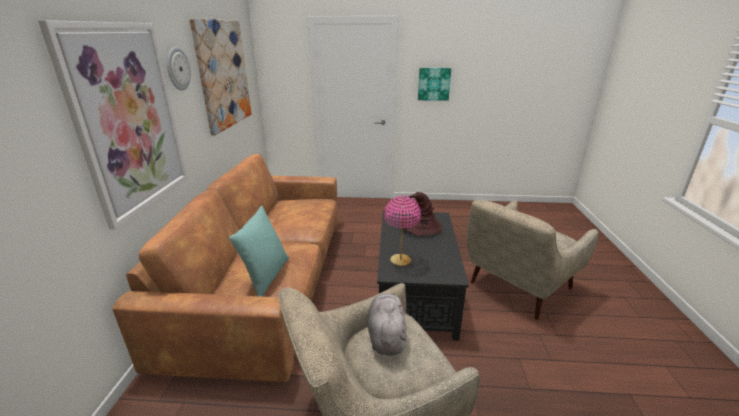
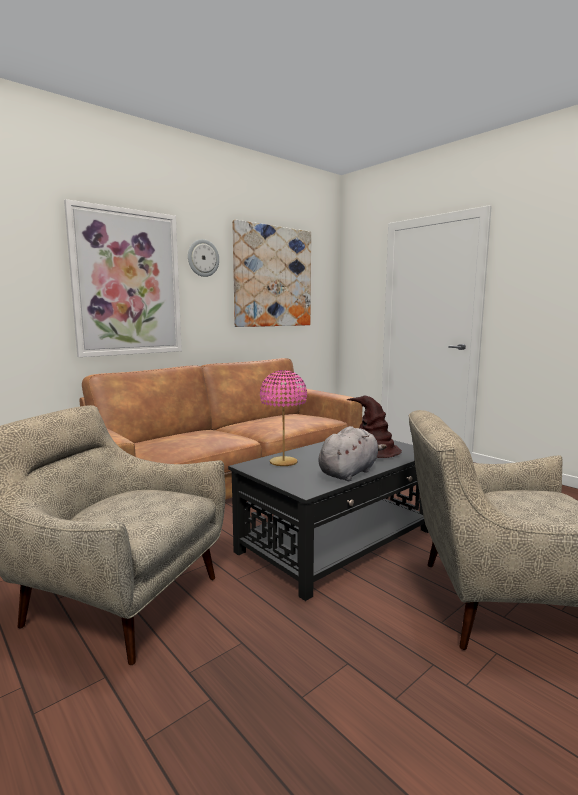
camera: 45 degrees right, 15 degrees down
(266, 276) = (172, 442): turquoise pillow -> none
(386, 336) = (151, 496): grey plush toy -> grey plush toy (349, 472)
(434, 84) = (537, 292): picture -> none

